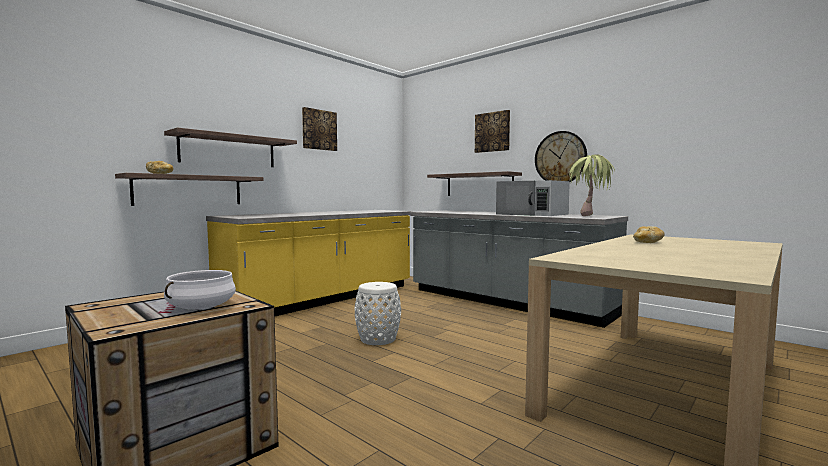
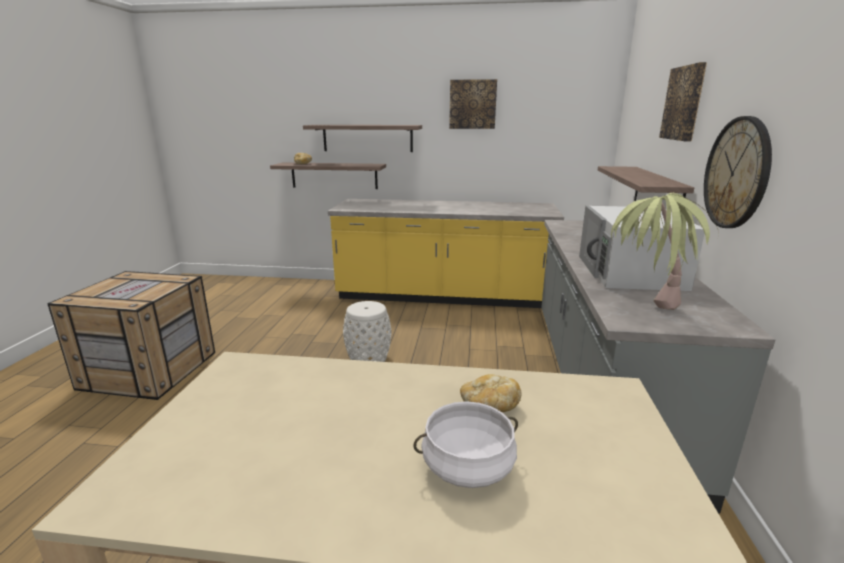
camera: 55 degrees right, 15 degrees up
(201, 307) = (126, 296): white cooking pot -> white cooking pot (468, 466)

